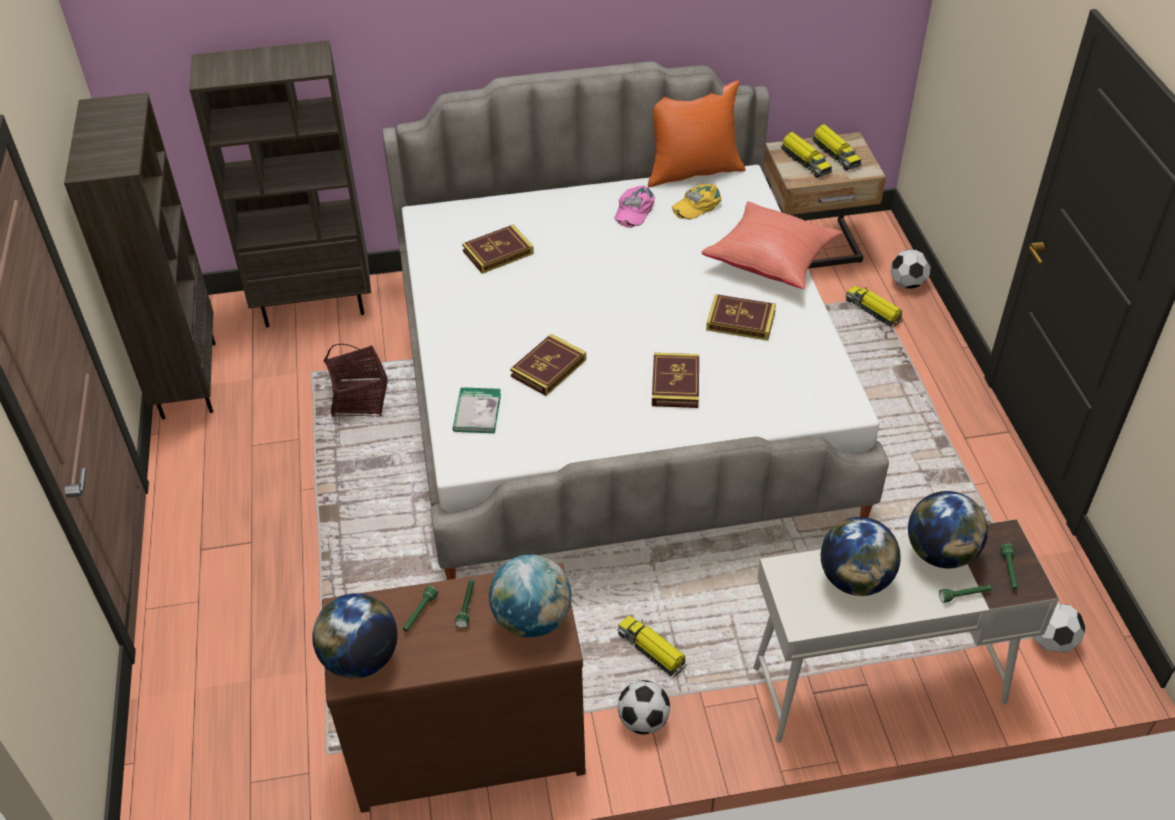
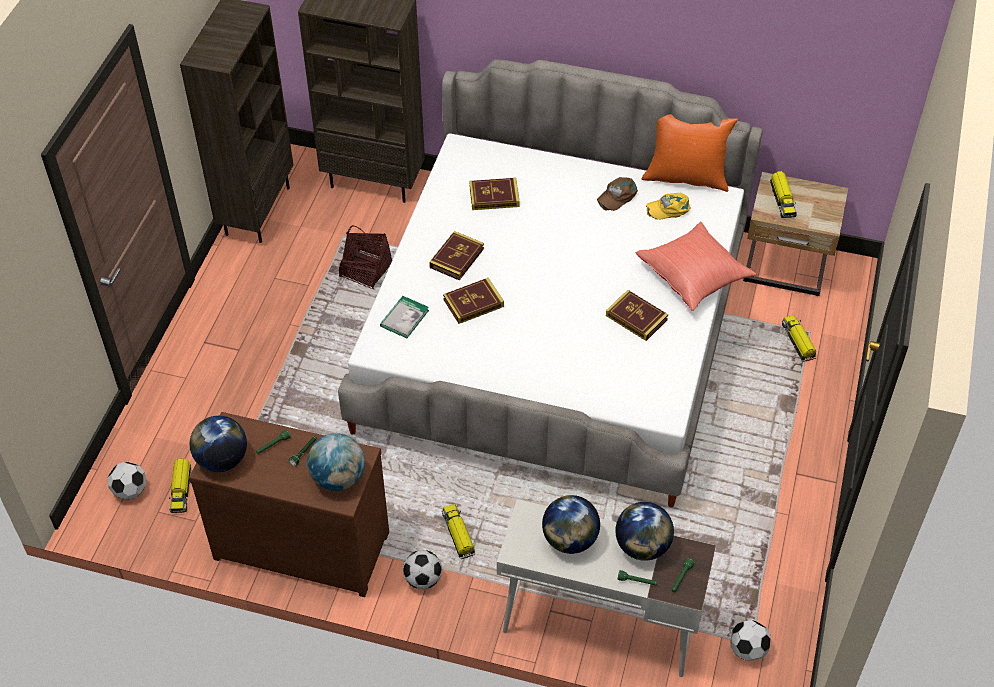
camera: 25 degrees right, 5 degrees up
(633, 210) = (617, 196): pink cap -> brown cap
(675, 383) = (555, 349): book -> book (457, 258)
(835, 154) = (812, 201): toy truck -> toy truck (181, 489)
(907, 284) = (843, 329): football -> football (130, 490)

